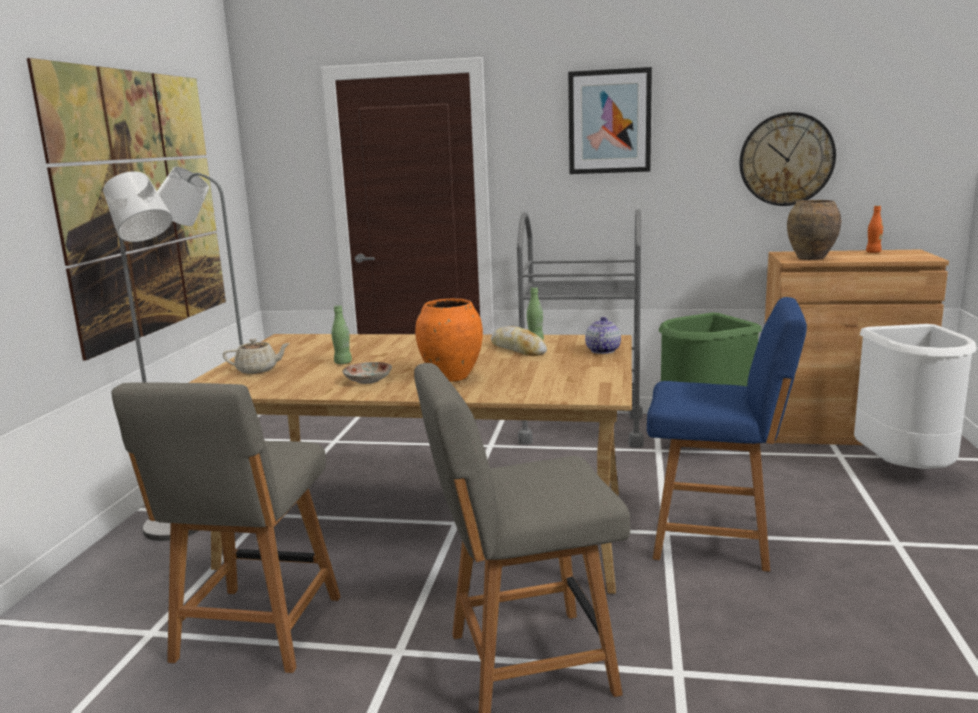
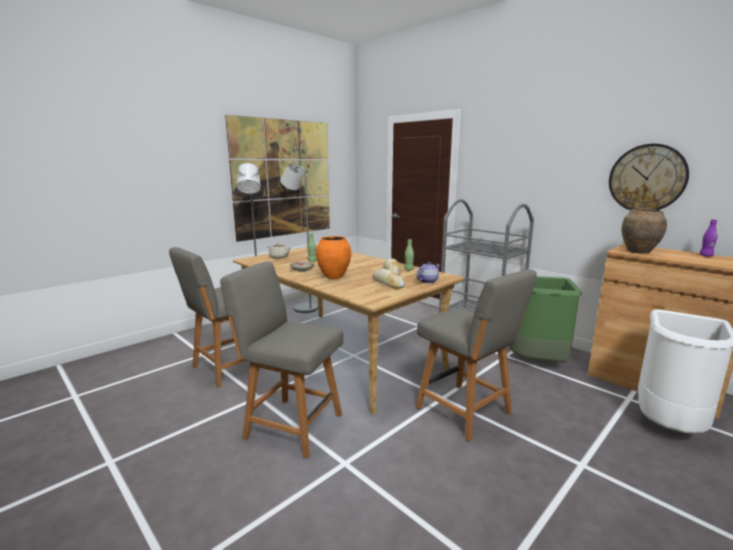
camera: 35 degrees right, 0 degrees up
(558, 366) = (388, 283): none -> bread
(609, 122) = (525, 148): picture -> none
(717, 538) = (466, 412): blue chair -> grey chair
(873, 252) = (706, 256): orange bottle -> purple bottle

